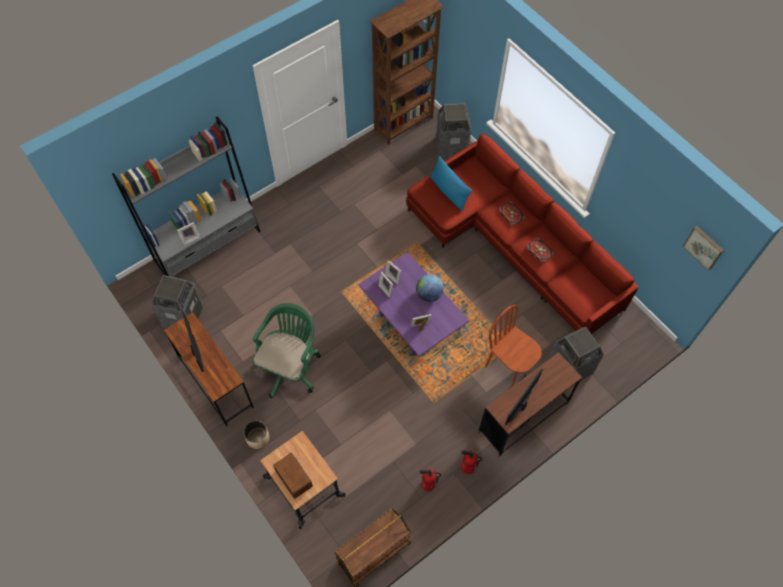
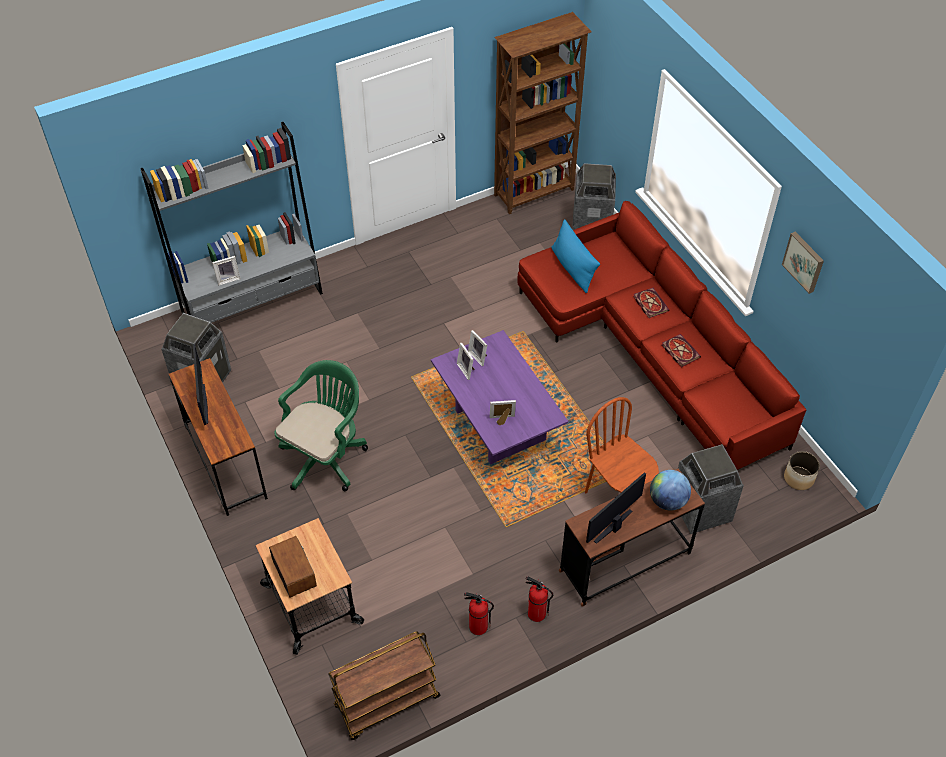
camera: 10 degrees right, 10 degrees down
(258, 438) = (265, 536): planter -> planter (799, 478)
(429, 294) = (521, 383): globe -> globe (667, 501)
(704, 247) = (884, 341): picture -> picture (804, 261)

